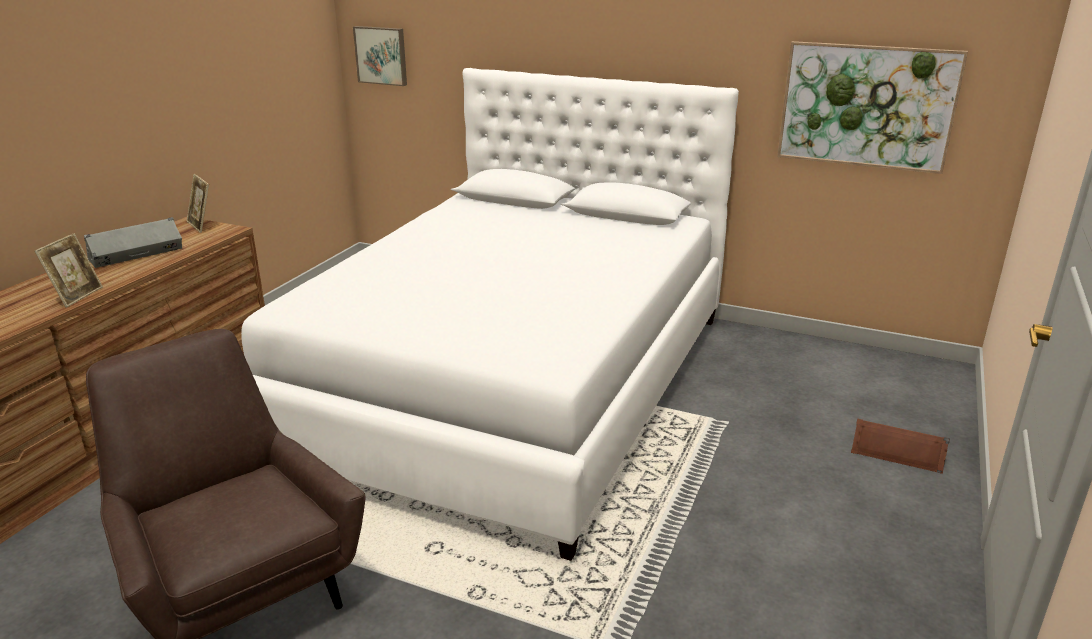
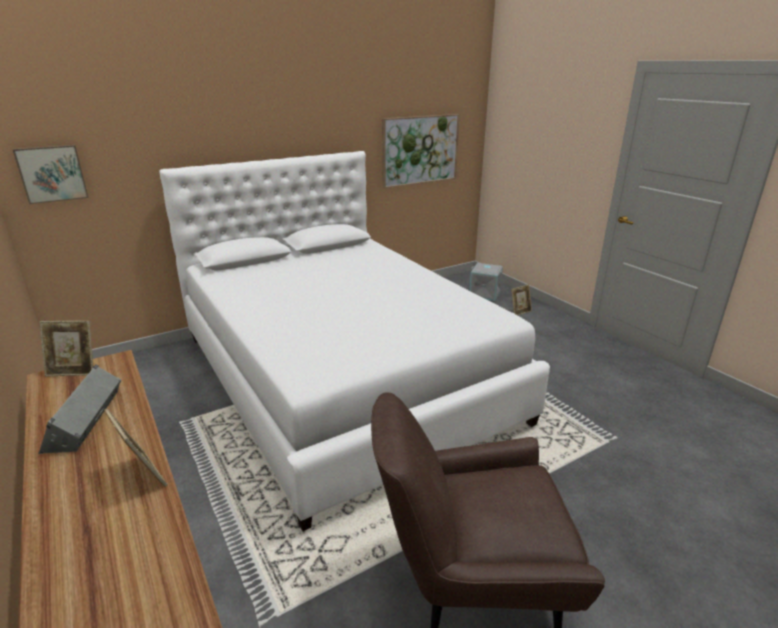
camera: 55 degrees left, 0 degrees up
(897, 452) = (520, 312): brown speaker -> picture frame
(903, 401) = (485, 293): none -> grey storage box

